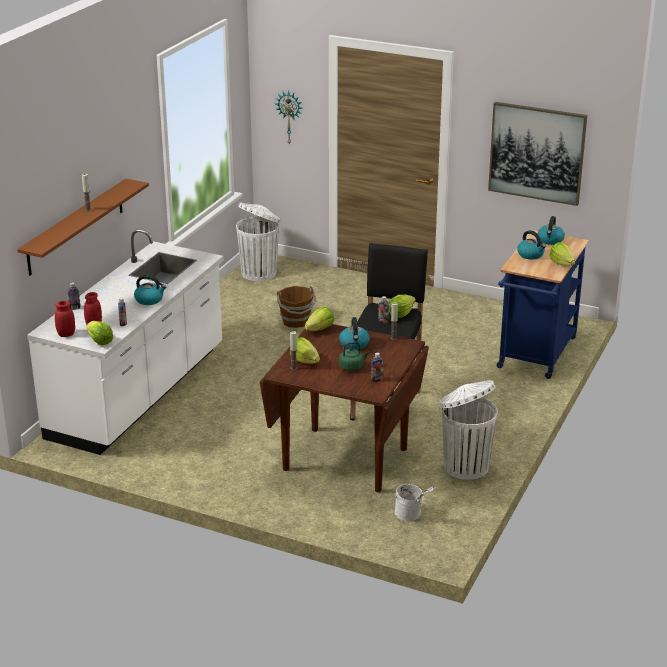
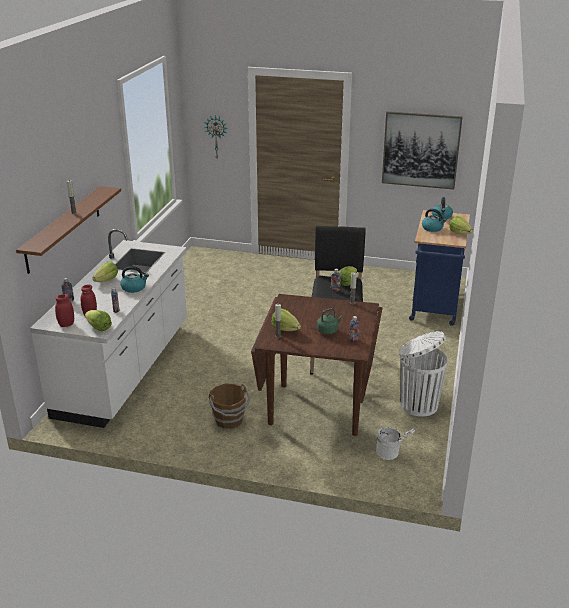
camera: 10 degrees left, 0 degrees up
(260, 273) = (199, 262): white trash can -> none
(296, 321) = (239, 297): brown bucket -> brown bucket (229, 420)
(320, 329) = (287, 300): lettuce -> lettuce (106, 280)
(354, 344) = (322, 311): kettle -> none

